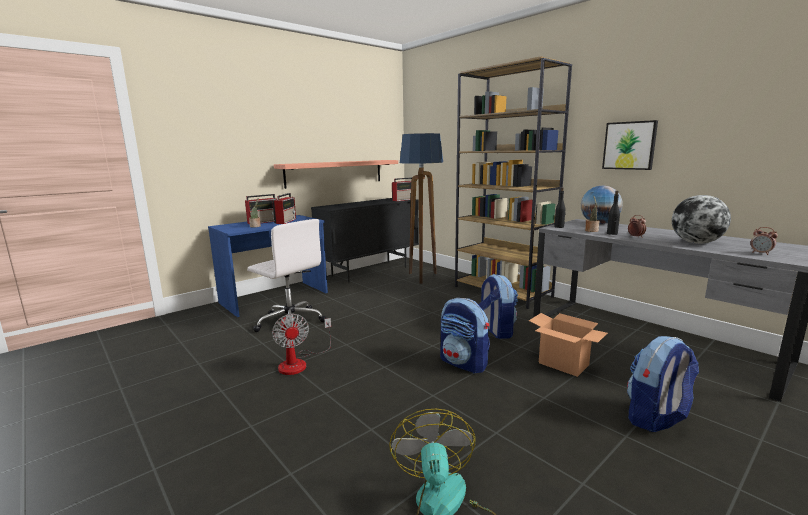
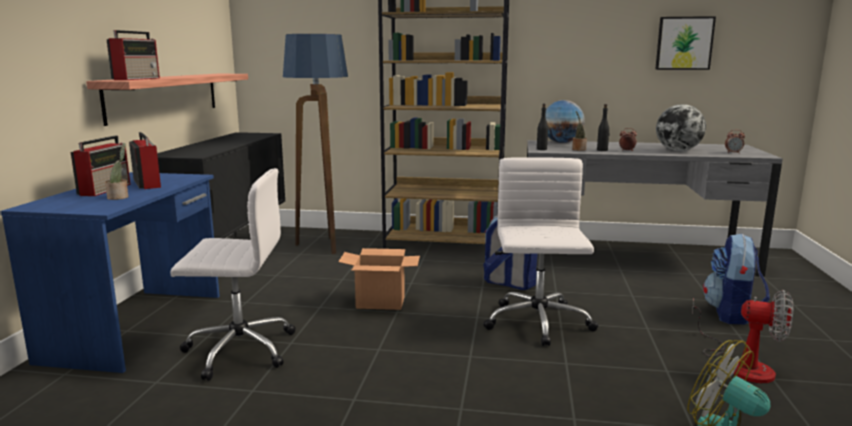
camera: 40 degrees left, 0 degrees up
(299, 363) = (361, 391): fan -> fan (740, 365)
(404, 199) = (262, 135): radio -> radio (137, 79)
(464, 363) = (538, 323): backpack -> white office chair
(564, 364) = (613, 295): cardboard box -> cardboard box (381, 302)
(629, 145) = (579, 56): picture -> picture (684, 43)

